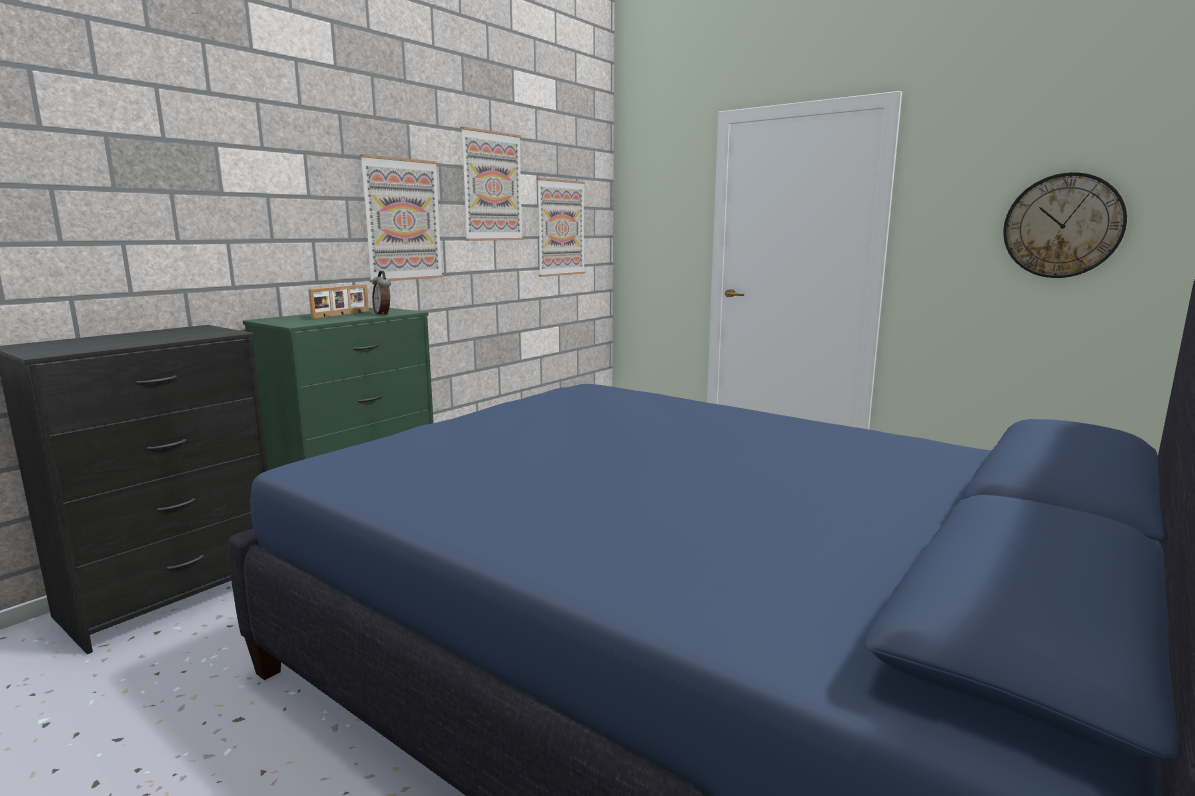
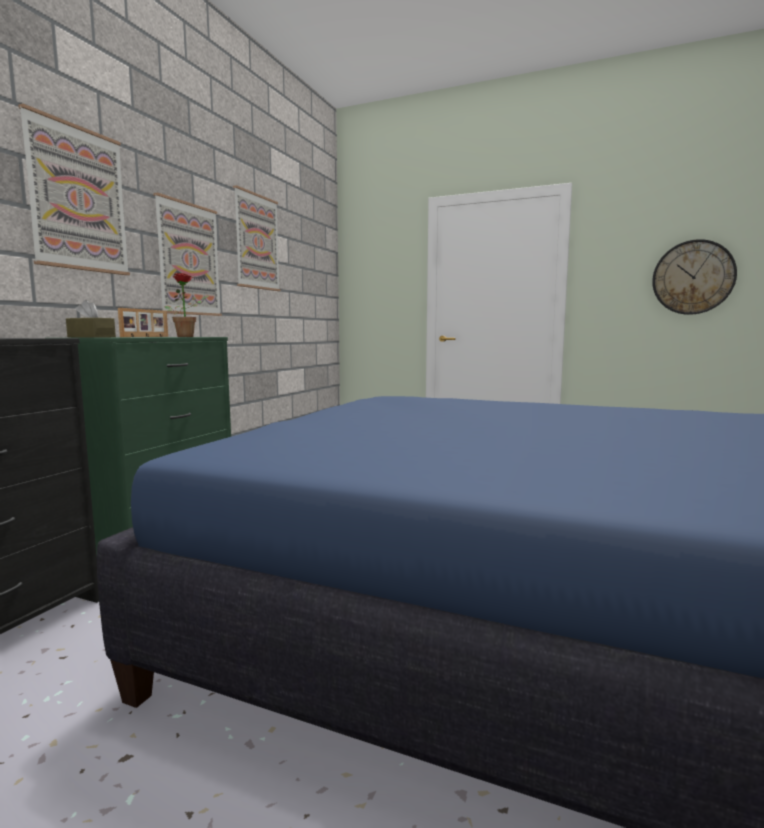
camera: 15 degrees left, 5 degrees down
(283, 320) = (91, 337): none -> brown tissue box
(383, 314) = (188, 336): alarm clock -> potted plant
(560, 228) = (304, 285): picture -> picture (78, 199)

